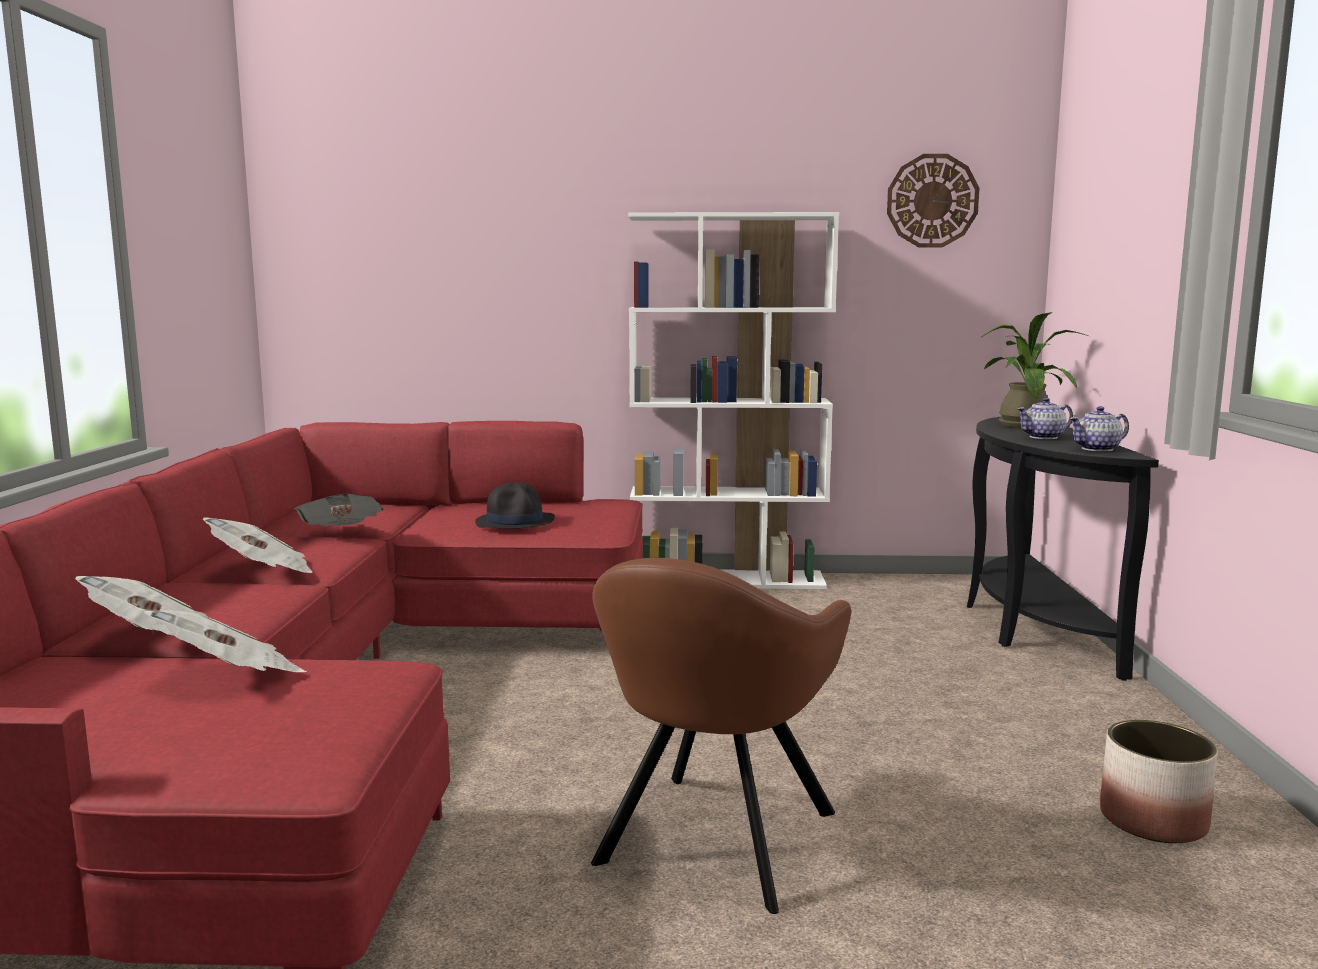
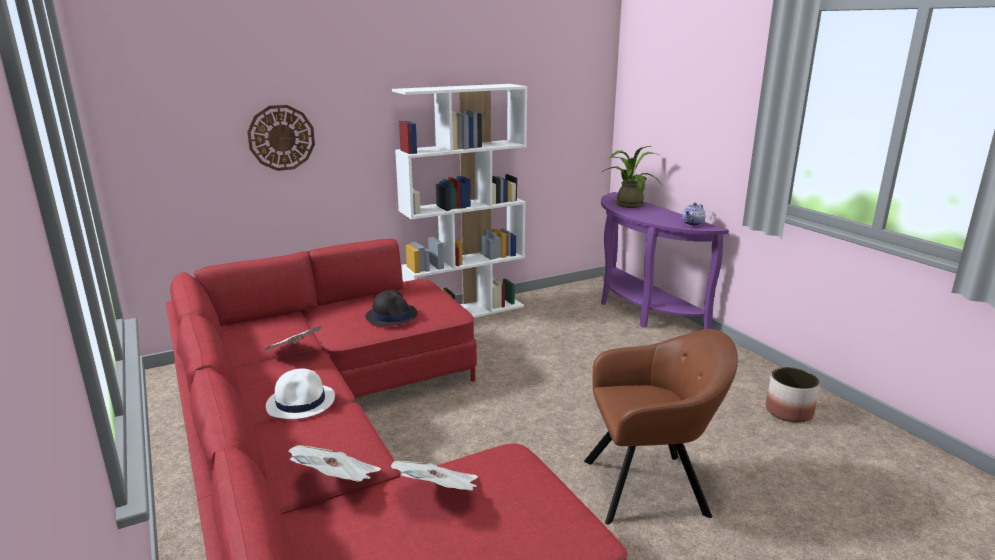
camera: 30 degrees left, 10 degrees up
(263, 572) = (301, 402): newspaper -> white hat
(714, 842) = (650, 486): brown armchair -> brown armchair turned 90 degrees counterclockwise
(932, 201) = (561, 72): wall clock -> wall clock (281, 137)
(1029, 625) = (640, 310): black console table -> purple console table
(1044, 437) = (654, 215): teapot -> none

